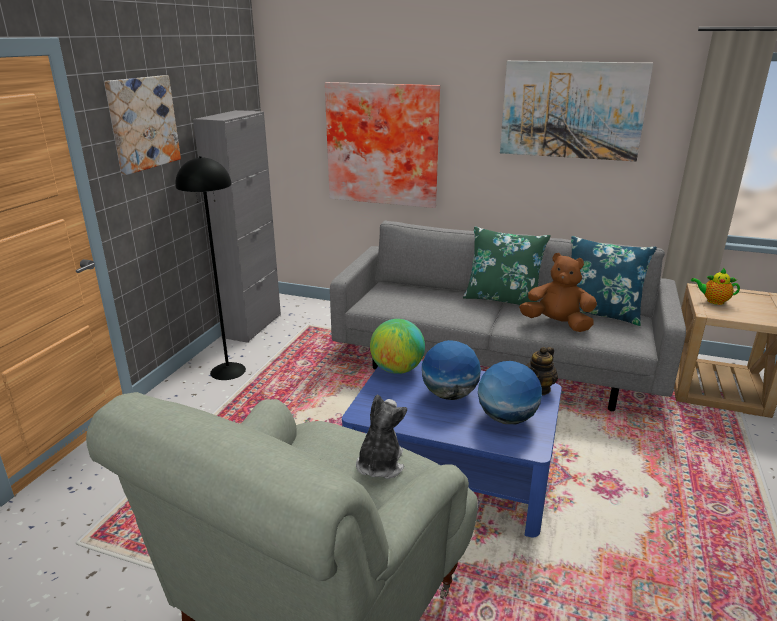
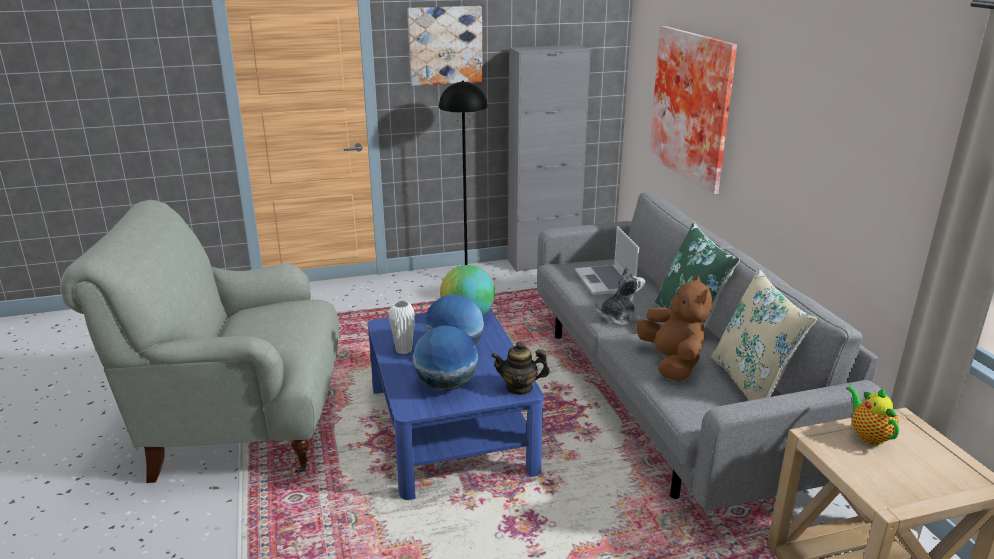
camera: 55 degrees right, 0 degrees up
(380, 464) = (279, 333): plush toy -> plush toy (619, 317)
(415, 300) = (606, 282): none -> laptop
(423, 419) = (403, 350): none -> white vase
(571, 110) = (847, 102): picture -> none
(599, 313) = (751, 383): blue pillow -> beige pillow

